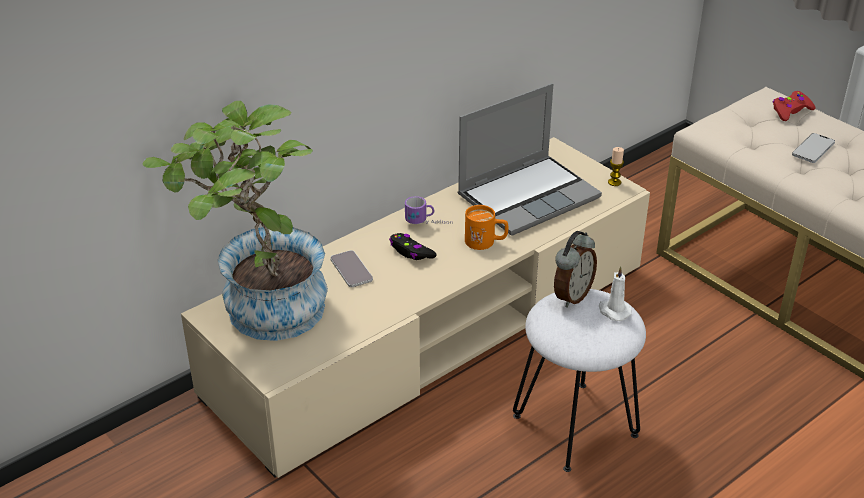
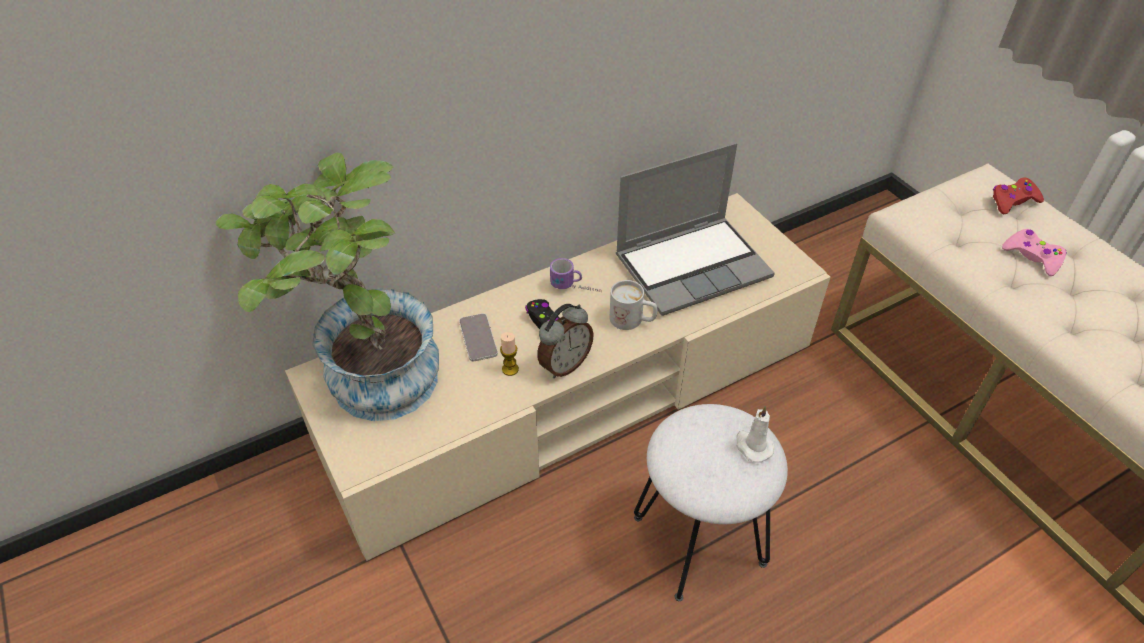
camera: 10 degrees right, 10 degrees up
(486, 242) = (632, 320): orange mug -> white mug
(571, 296) = (707, 417): alarm clock -> alarm clock (564, 364)
(614, 182) = (792, 259): candle -> candle (510, 369)
(813, 149) = (1032, 256): phone -> pink game controller

